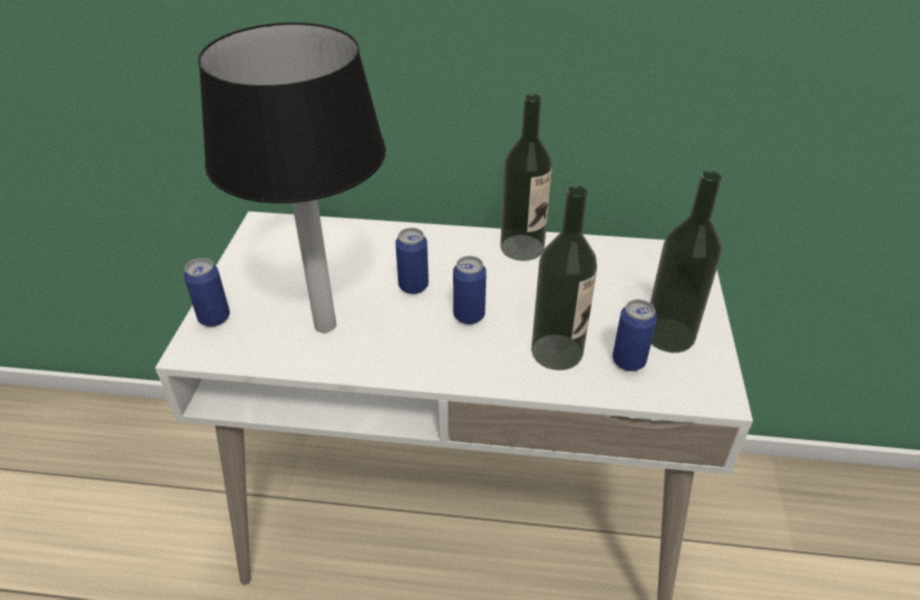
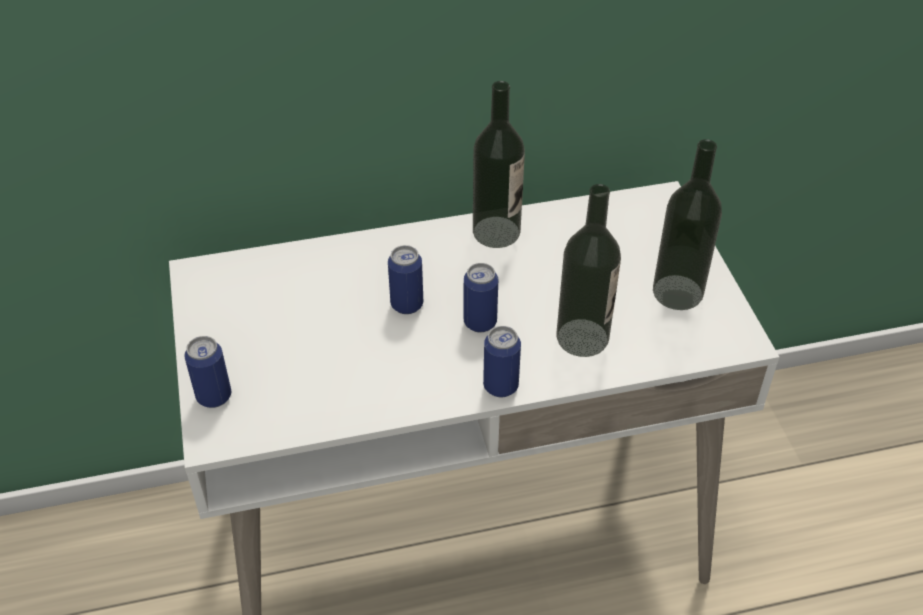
camera: 20 degrees left, 5 degrees up
(324, 324) = (337, 371): table lamp -> none
(628, 361) = (652, 329): can -> can (500, 386)

